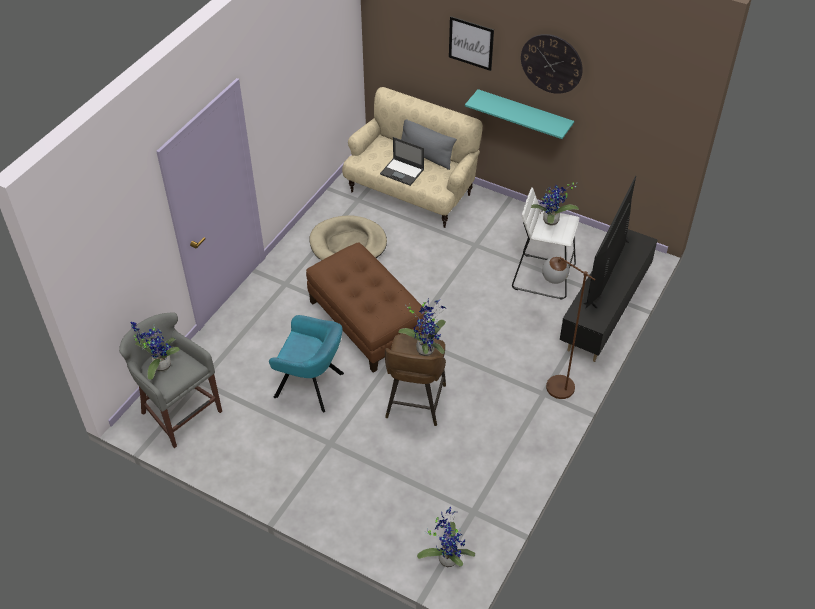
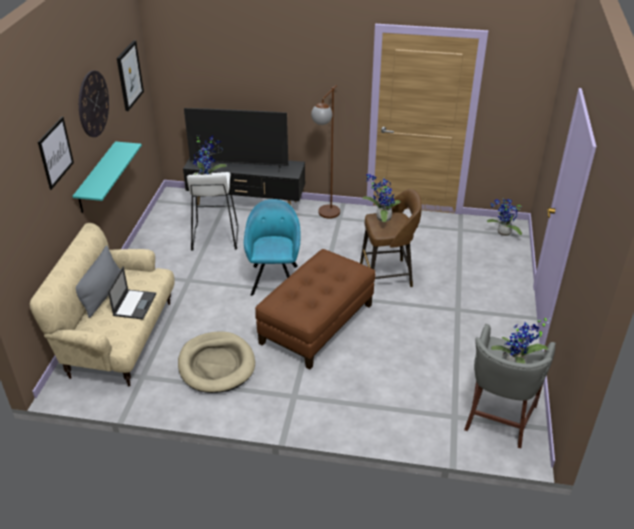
camera: 110 degrees left, 10 degrees down
(312, 386) = (409, 337): turquoise armchair -> turquoise armchair (274, 278)
(641, 102) = (129, 75): none -> picture

